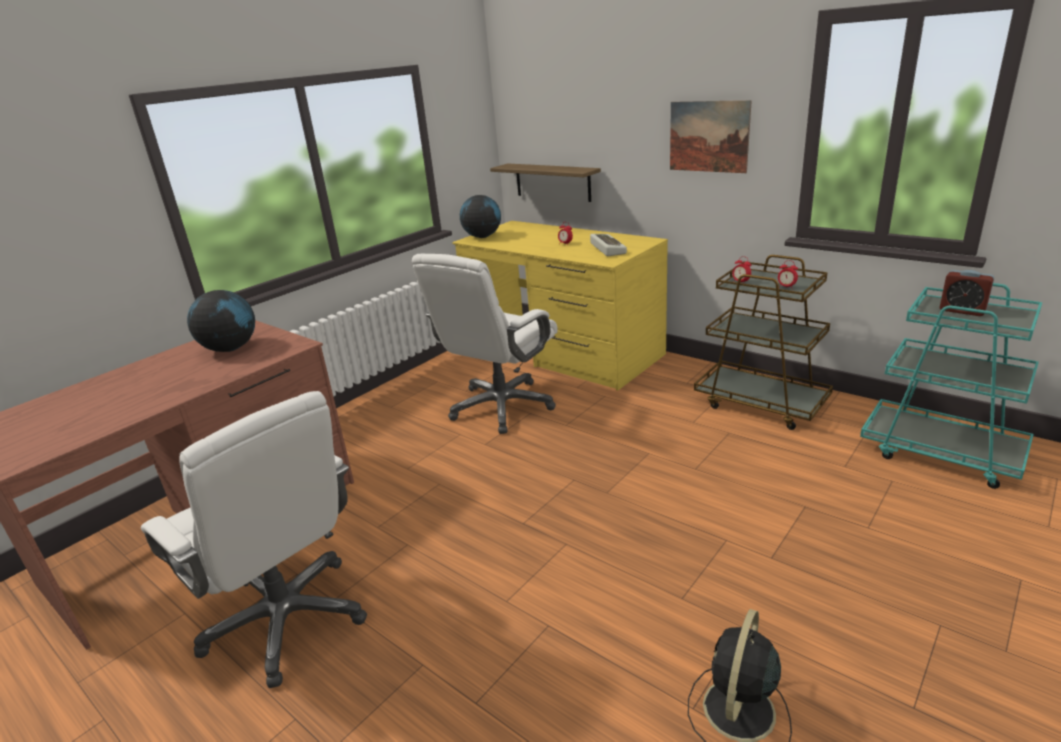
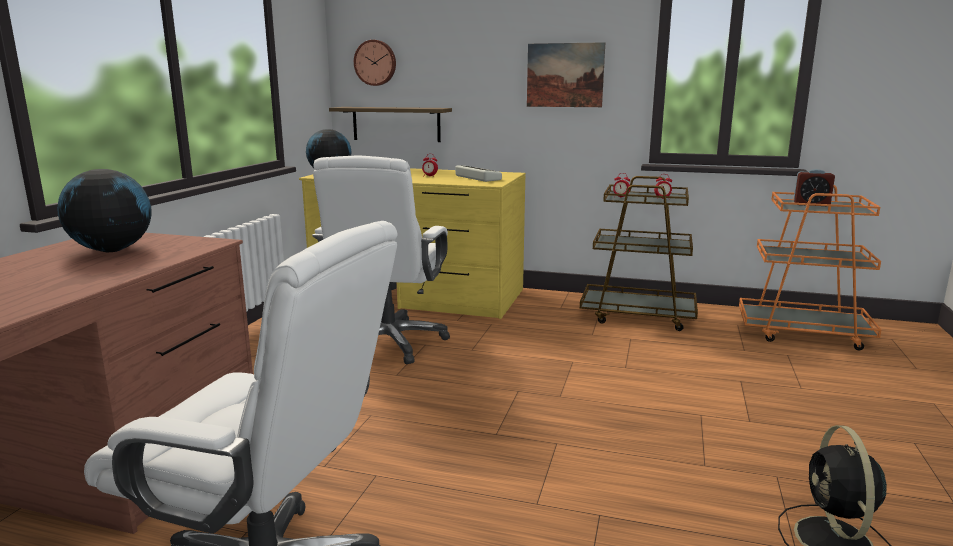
camera: 25 degrees left, 10 degrees down
(533, 121) = (375, 63): none -> wall clock
(941, 452) = (803, 333): turquoise cart -> orange cart

